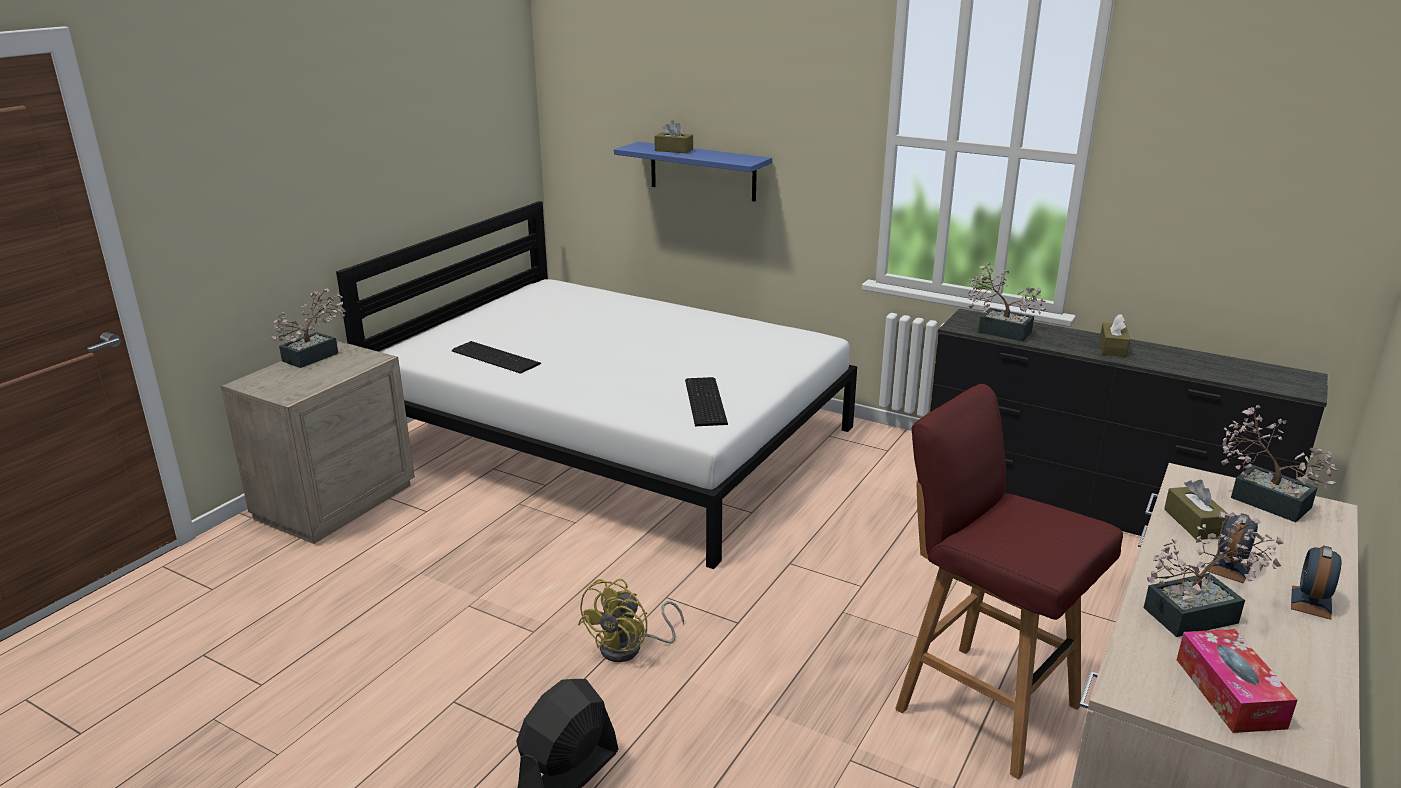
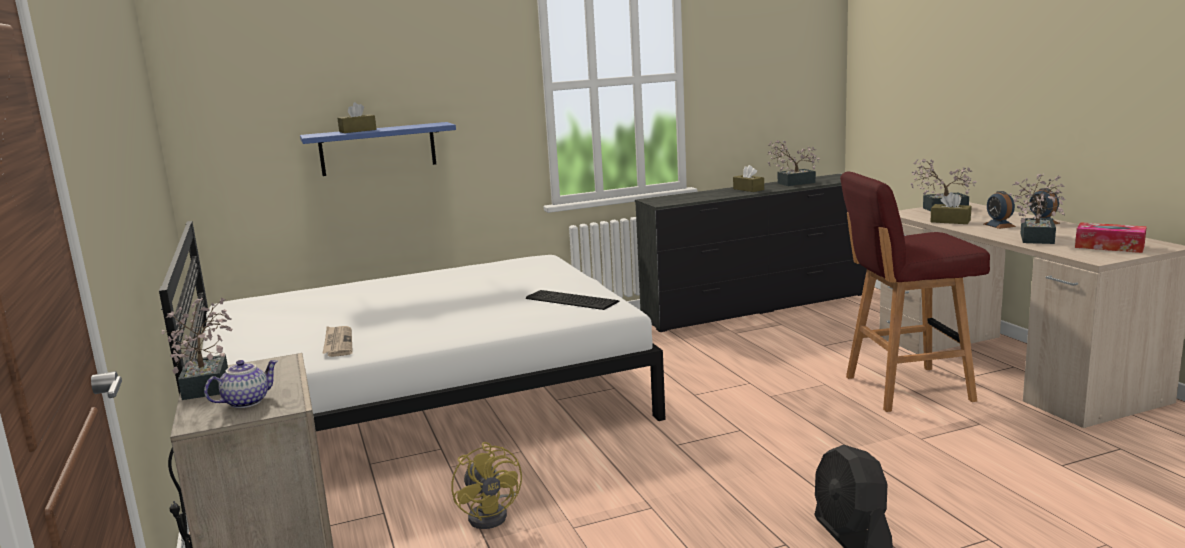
camera: 50 degrees left, 10 degrees down
(290, 381) = (246, 402): none -> teapot
(496, 356) = (337, 343): keyboard -> newspaper
(630, 648) = (723, 474): yellow fan -> yellow fan (492, 514)
(999, 330) = (684, 199): potted plant -> potted plant (792, 183)

